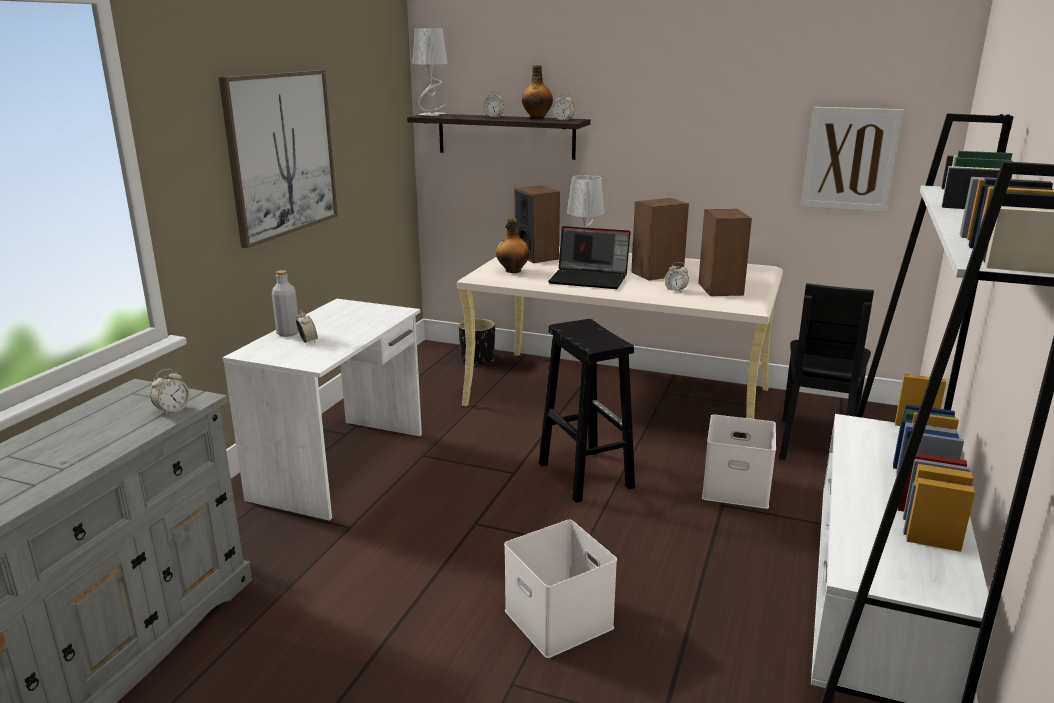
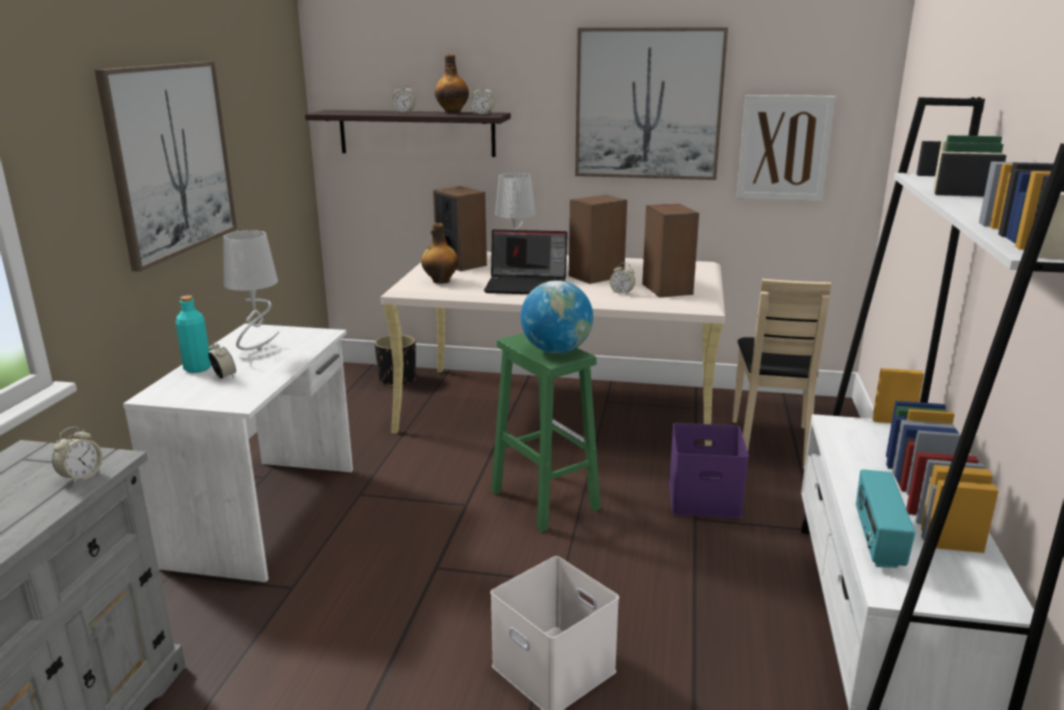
camera: 10 degrees left, 0 degrees up
(288, 333) = (197, 368): grey bottle -> turquoise bottle
(431, 115) = (332, 111): grey table lamp -> grey table lamp (259, 352)
(584, 474) = (543, 499): black stool -> green stool
(598, 338) = (556, 351): none -> globe
(719, 114) = (648, 104): none -> picture
(737, 487) = (705, 498): white storage box -> purple storage box
(816, 443) = (771, 443): black chair -> beige chair
(857, 530) = (877, 541): none -> radio

